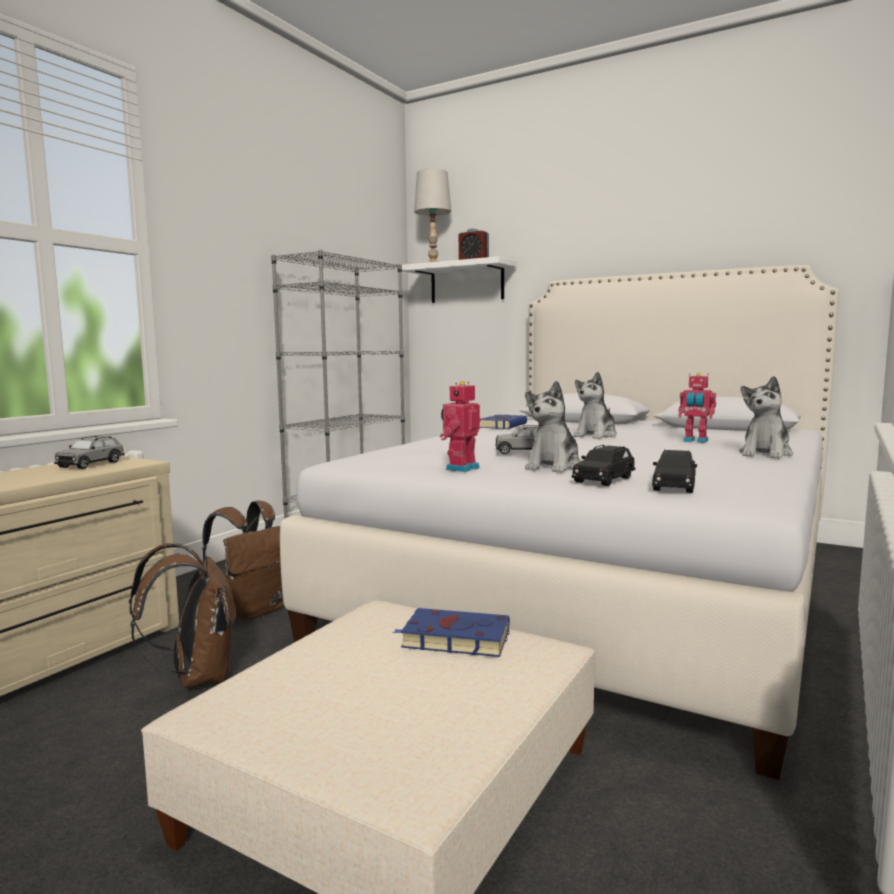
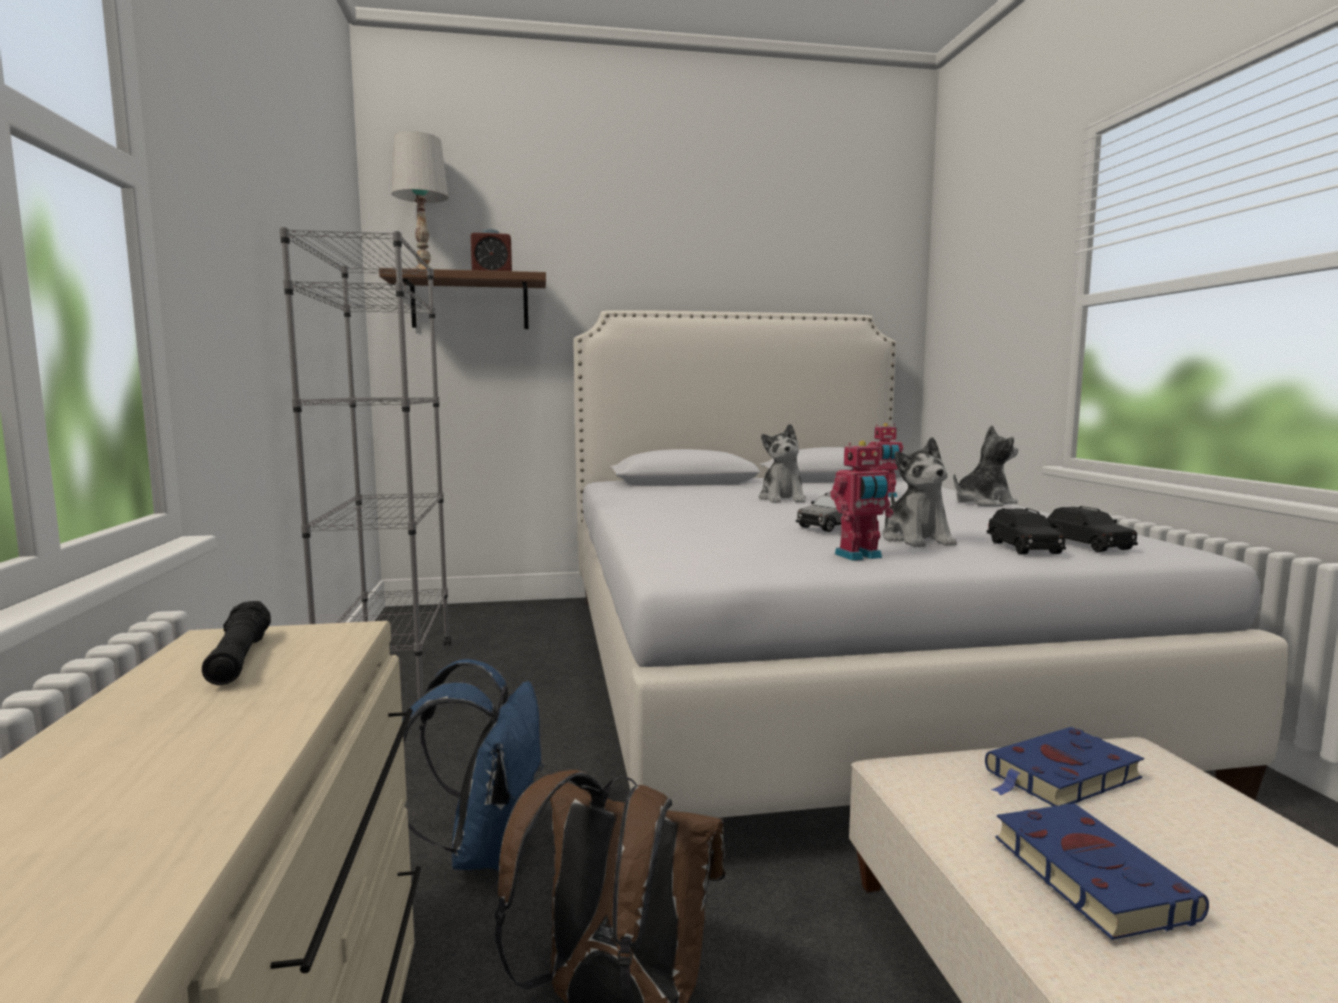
camera: 40 degrees left, 0 degrees up
(91, 464) = (239, 659): grey toy car -> black flashlight
(255, 610) = (486, 850): brown backpack -> blue backpack
(460, 468) = (860, 556): toy robot -> toy robot turned 105 degrees counterclockwise
(467, 283) = (470, 303): white shelf -> brown shelf
(503, 425) = (635, 496): blue book -> blue book (1086, 873)
(765, 454) = (983, 503): plush toy -> plush toy turned 105 degrees counterclockwise

